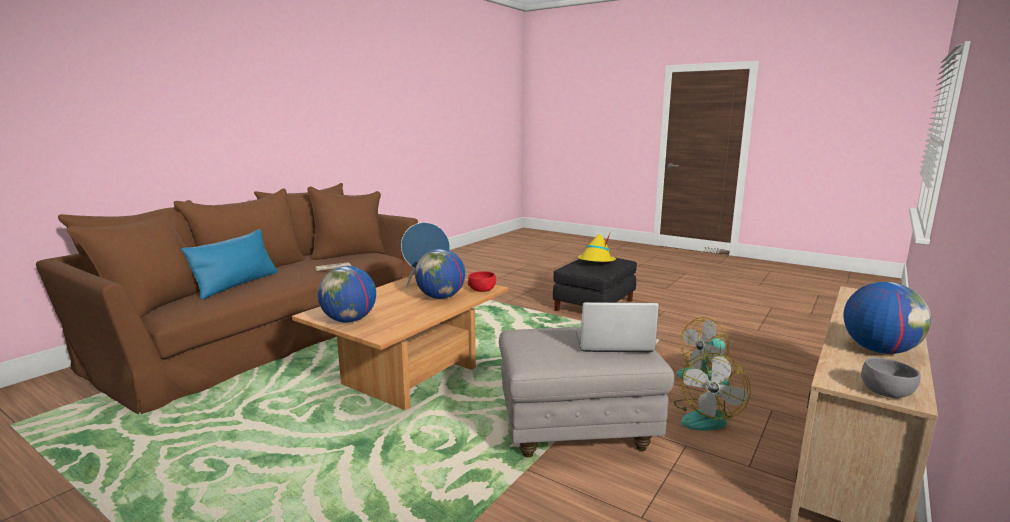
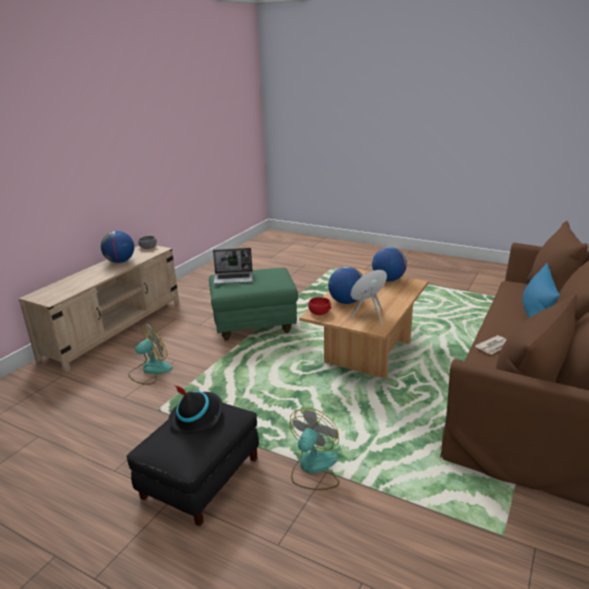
camera: 175 degrees right, 10 degrees up
(576, 432) = (254, 326): grey ottoman -> green ottoman
(596, 262) = (197, 416): yellow hat -> black hat
(707, 417) = (176, 339): fan -> fan (313, 468)

